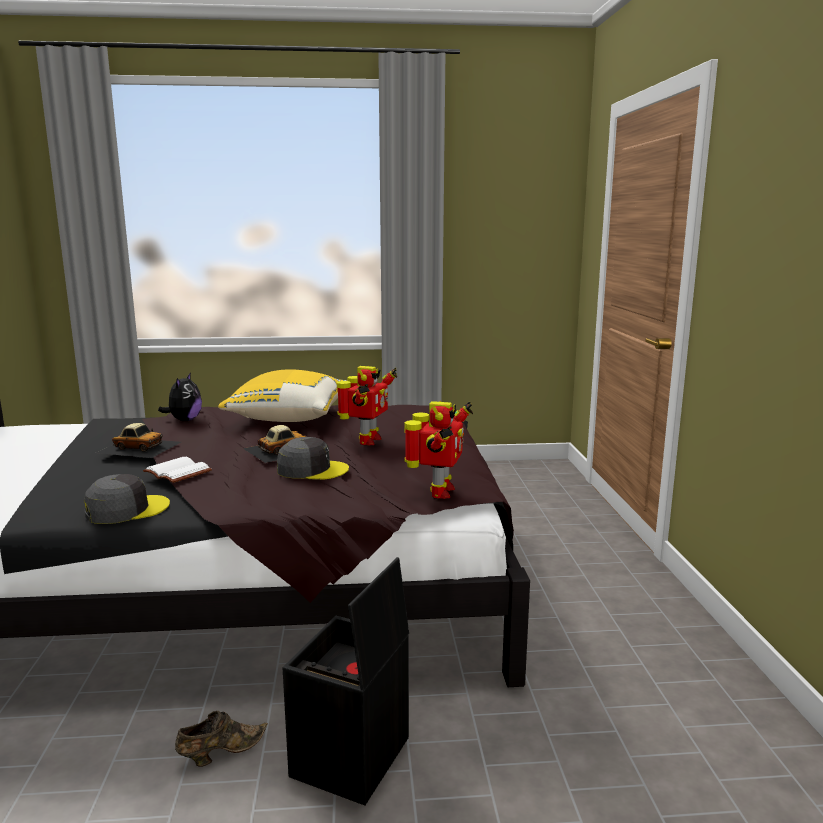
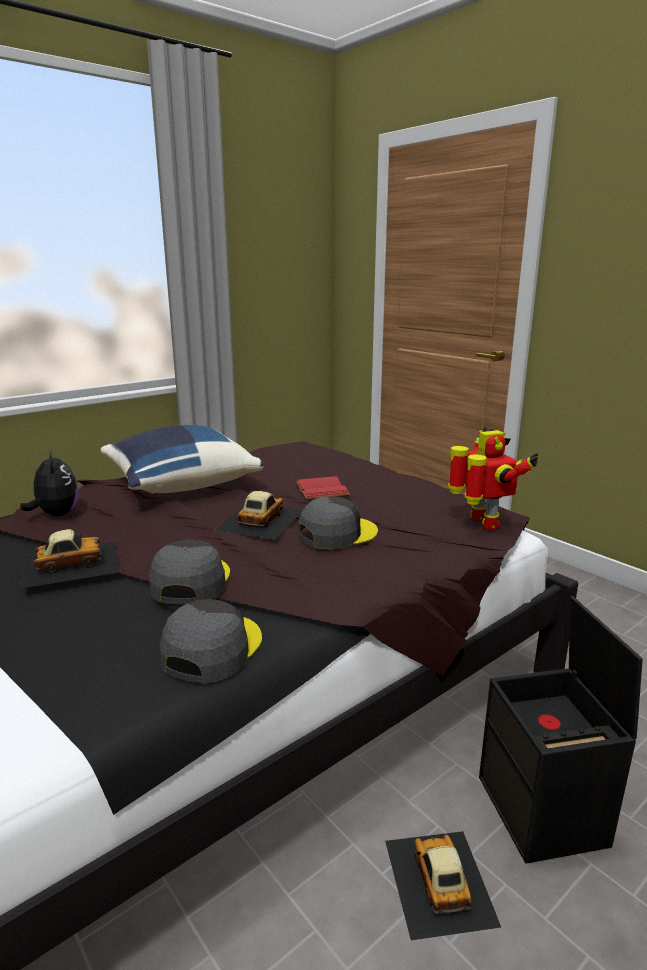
camera: 35 degrees left, 5 degrees up
(175, 472) = (190, 581): white book -> grey cap
(220, 753) = (438, 881): brown shoe -> toy car
(288, 418) = (180, 484): yellow pillow -> blue pillow
(367, 441) = (319, 490): toy robot -> red book

